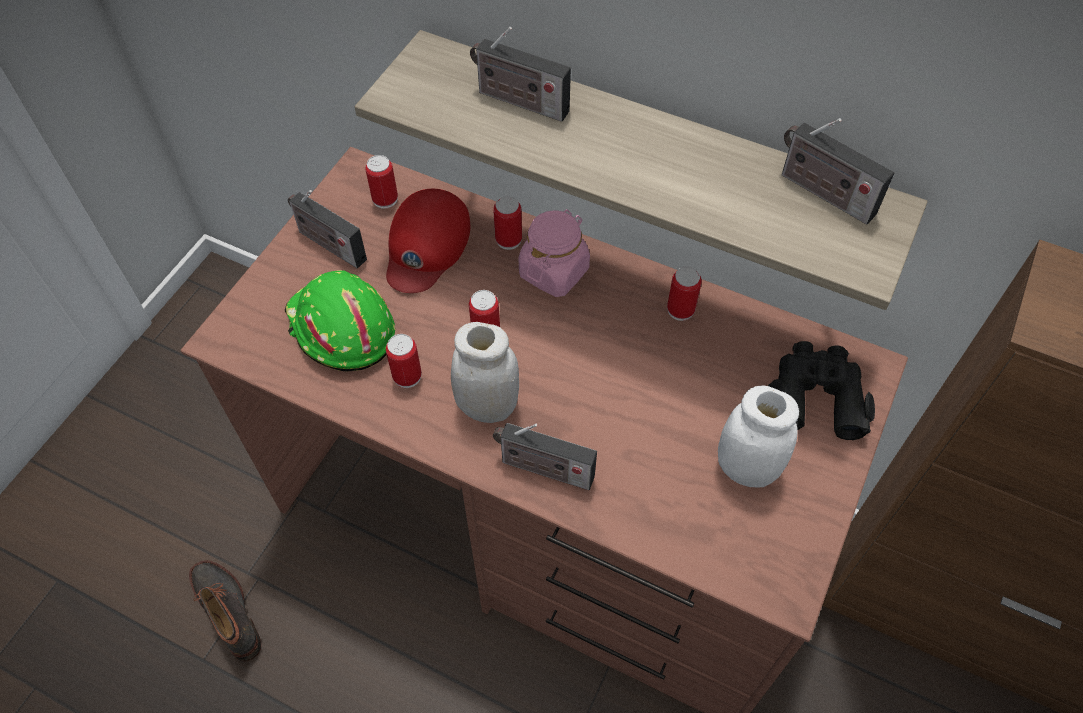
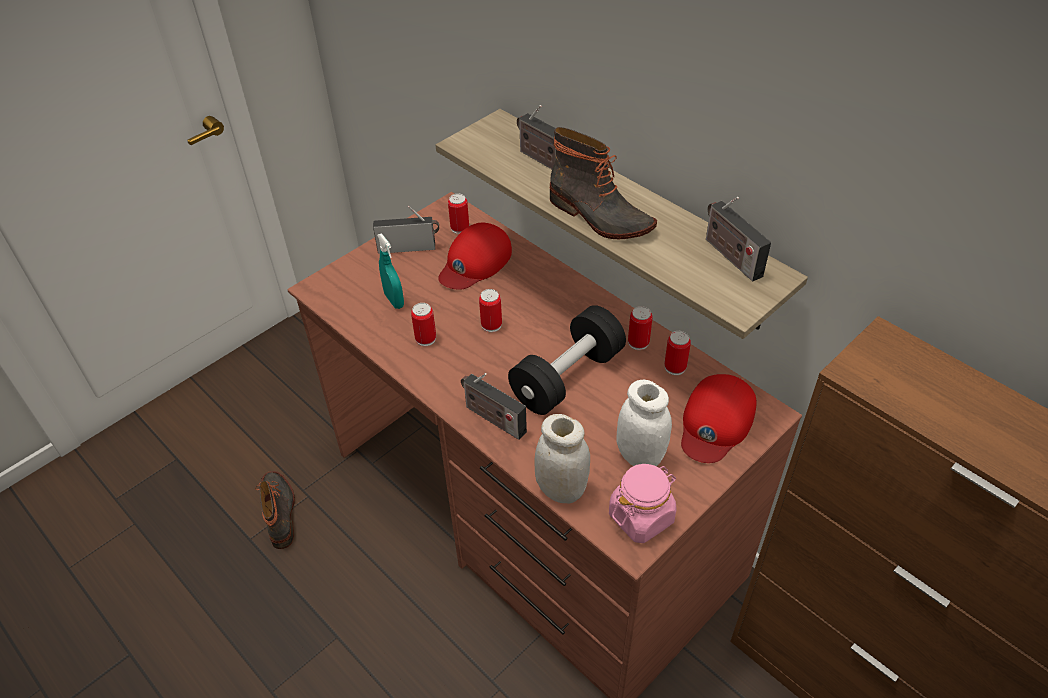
camera: 20 degrees right, 10 degrees down
(328, 244) = (409, 247): radio -> radio turned 120 degrees clockwise
(340, 330) = (394, 300): green hard hat -> turquoise spray bottle
(487, 406) = (472, 370): white jar -> white jar (561, 489)
(508, 240) = (533, 271): can -> can (675, 367)
(554, 271) = (557, 298): pink jar -> pink jar (641, 517)
(613, 382) = (567, 377): none -> black dumbbell
(631, 173) = (599, 217): none -> boot
(815, 396) = (715, 422): black binoculars -> red cap

